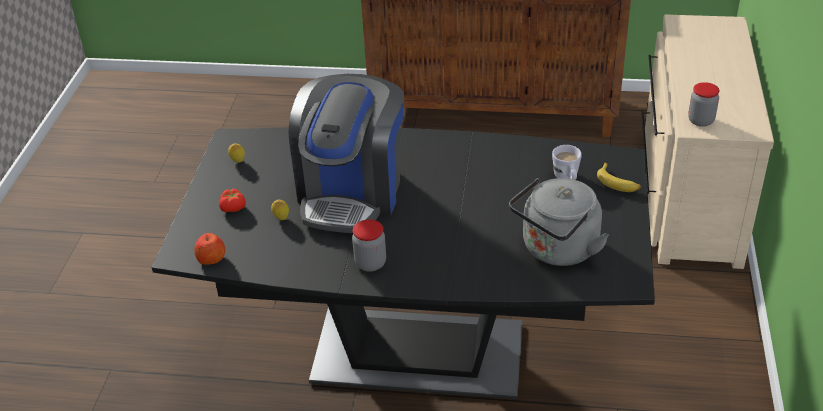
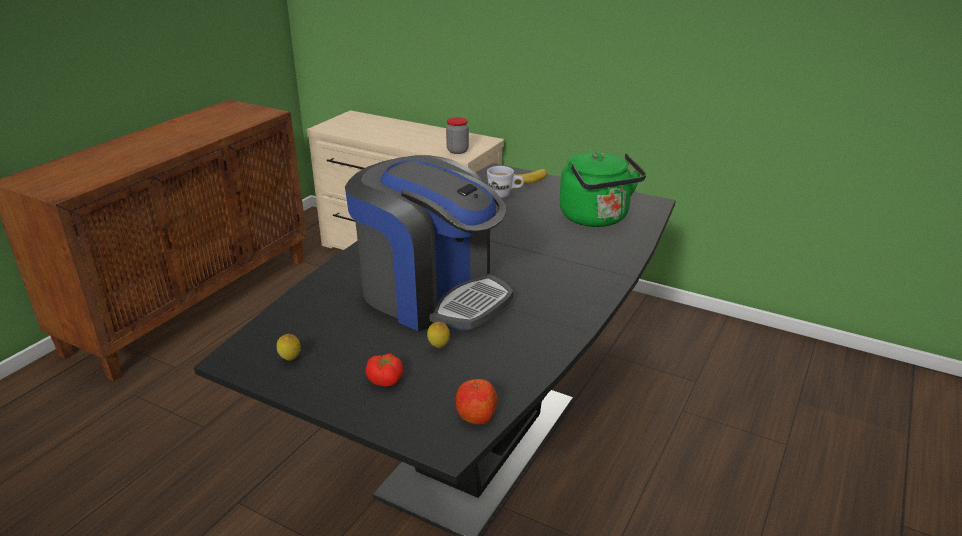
camera: 70 degrees left, 10 degrees down
(370, 263) = (559, 306): jar -> none
(557, 250) = (597, 218): grey kettle -> green kettle

